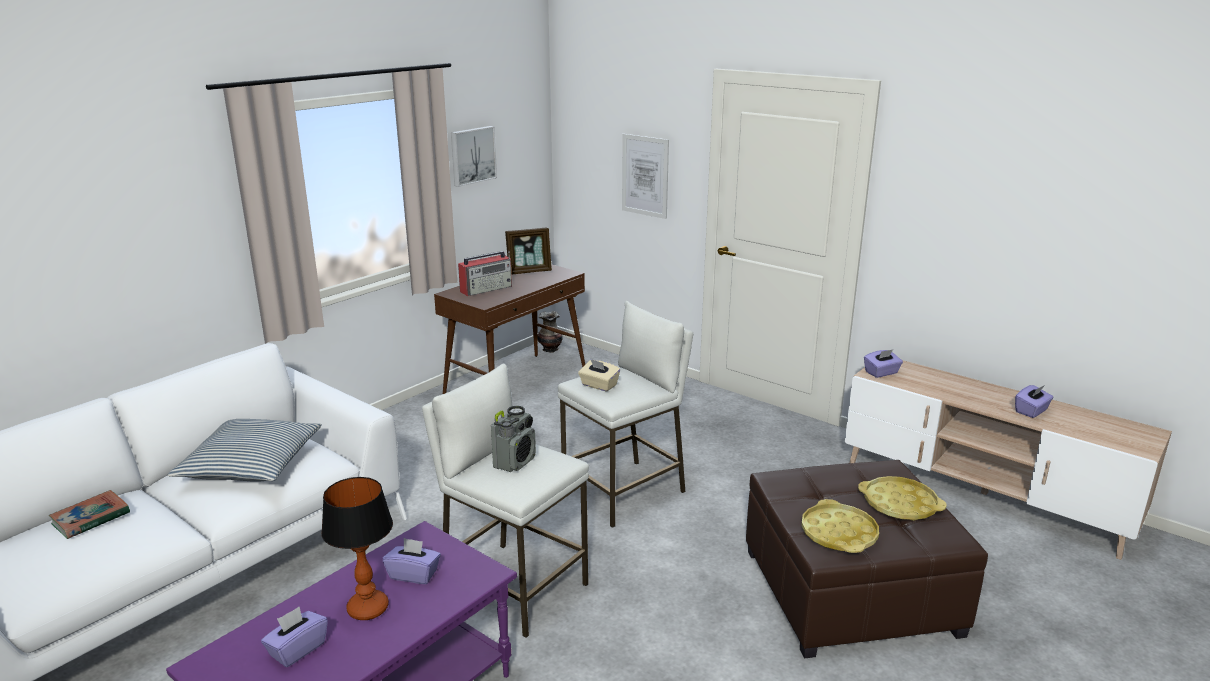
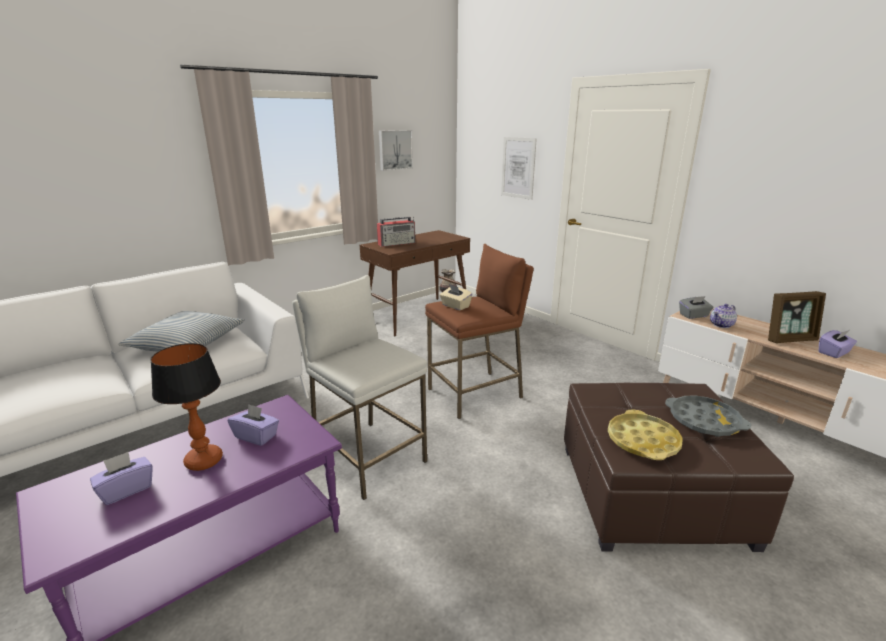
camera: 10 degrees right, 0 degrees up
(91, 518) = (53, 370): book -> none
(515, 462) = (365, 353): radio -> none
(529, 271) = (431, 235): picture frame -> picture frame (790, 339)
(625, 492) = (475, 394): white stool -> brown stool
(881, 373) = (694, 315): purple tissue box -> grey tissue box
(900, 504) = (704, 421): yellow tray -> grey tray
(913, 384) = (721, 325): none -> teapot

